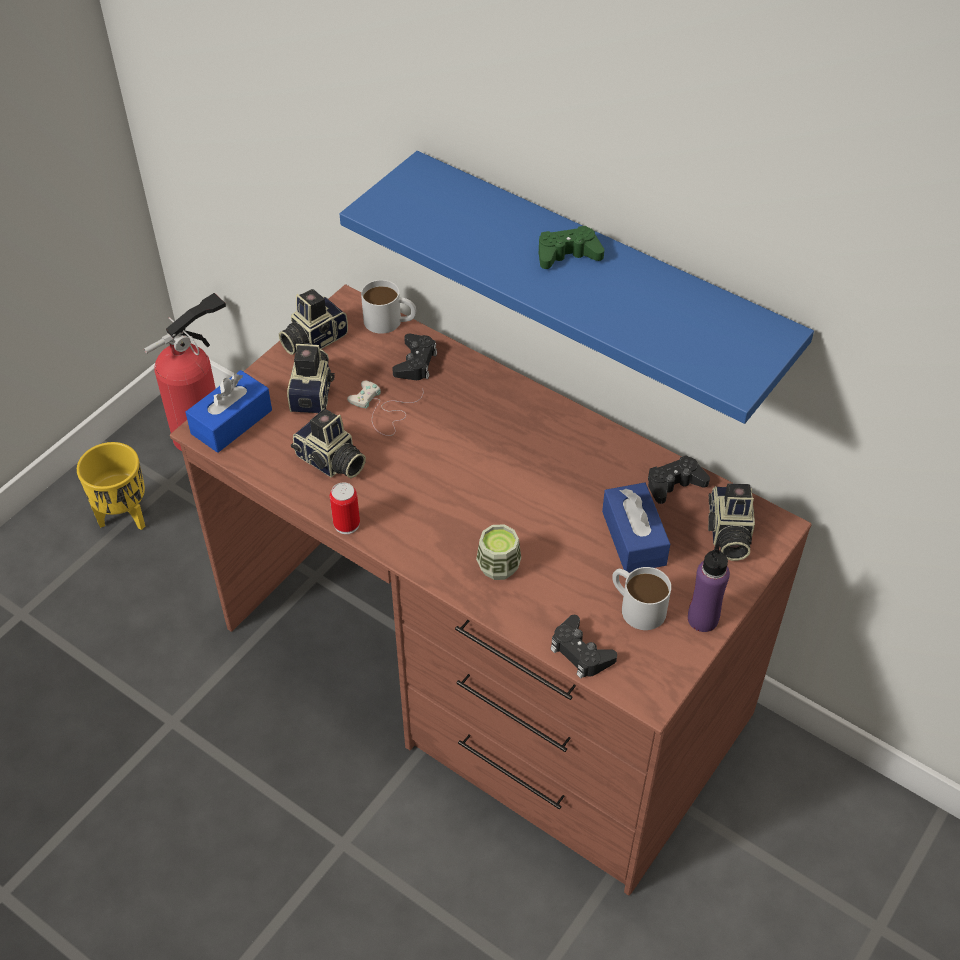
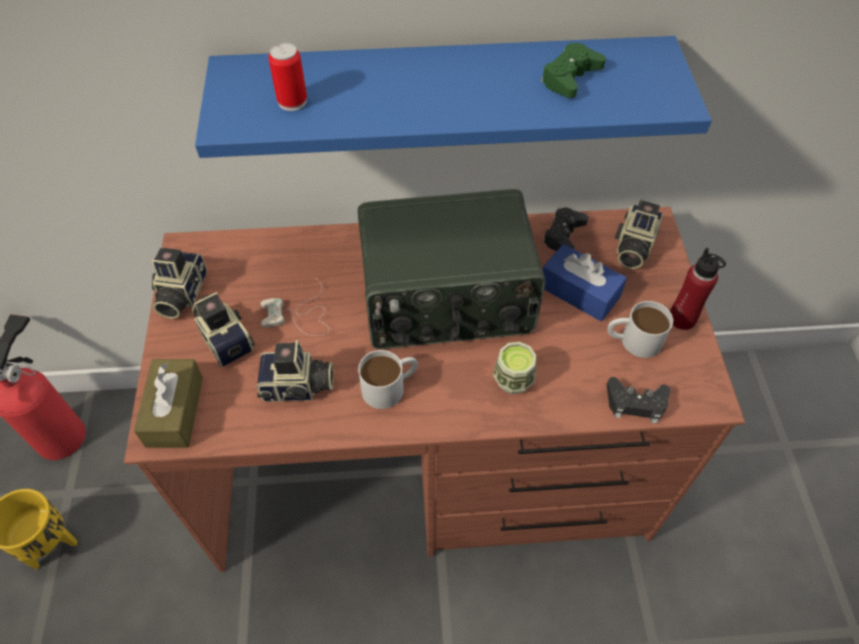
camera: 40 degrees left, 5 degrees up
(231, 422) = (175, 411): blue tissue box -> brown tissue box
(346, 524) = (364, 430): can -> can (292, 101)
(390, 321) = (233, 241): white mug -> white mug (390, 386)
(416, 362) = (287, 261): black game controller -> none
(511, 472) = (447, 300): none -> radio
(567, 254) = (438, 74): green game controller -> green game controller (570, 77)
(702, 619) = (682, 319): purple bottle -> red bottle
(728, 534) = (632, 247): camera -> camera turned 60 degrees clockwise

